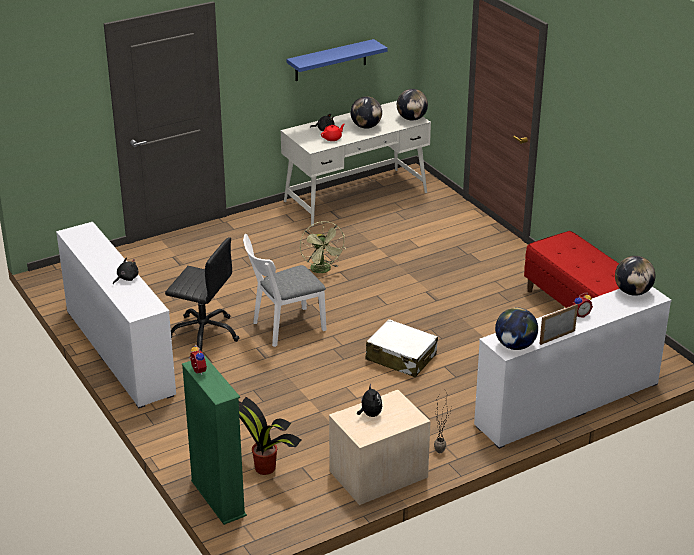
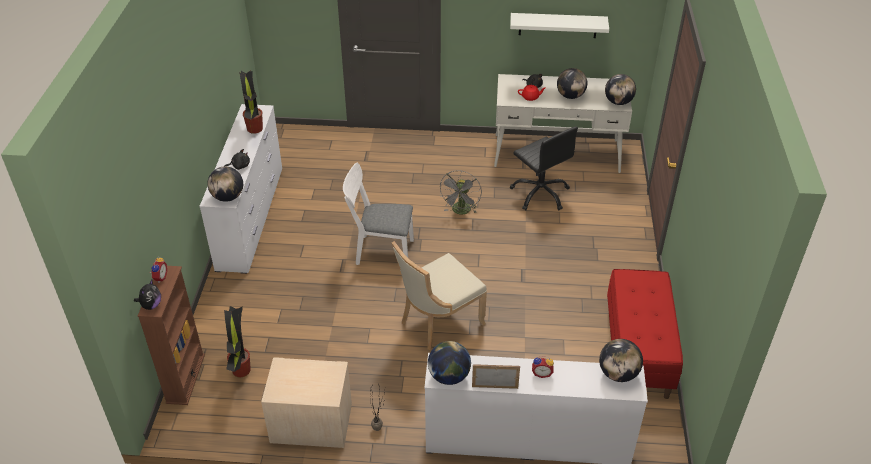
camera: 35 degrees right, 10 degrees up
(100, 246) = (255, 129): none -> potted plant
(149, 305) = (228, 197): none -> globe
(204, 333) = (320, 229): black office chair -> black office chair (540, 194)
(218, 498) = (185, 378): green bookcase -> brown bookcase
(323, 270) = (461, 211): green fan -> grey fan
(330, 60) = (558, 25): blue shelf -> white shelf
(370, 414) = (301, 374): plush toy -> plush toy (151, 305)
(401, 357) = (438, 322): white suitcase -> beige chair

